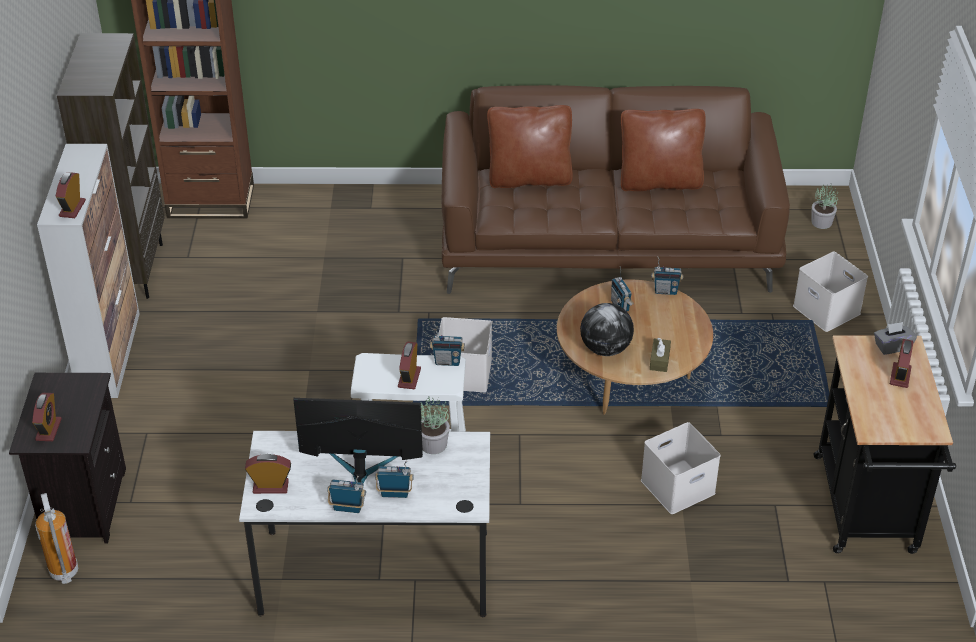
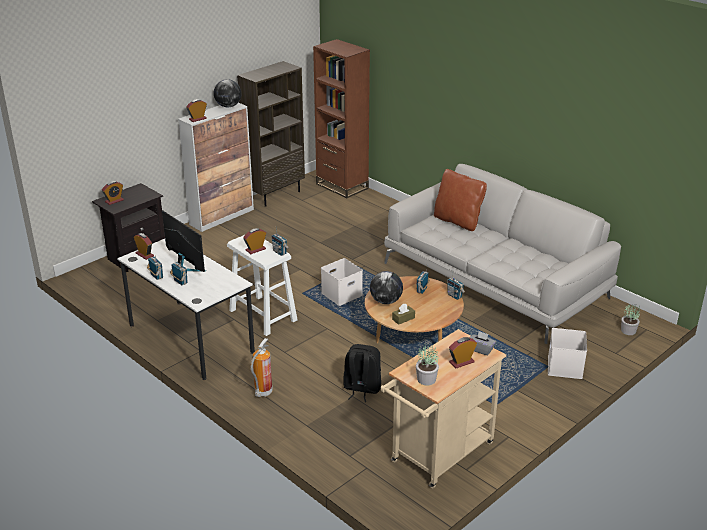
camera: 45 degrees right, 10 degrees down
(64, 573) = (96, 274): fire extinguisher -> fire extinguisher (263, 393)
(78, 159) = (228, 106): none -> globe
(434, 444) = (224, 275): potted plant -> potted plant (427, 379)
(608, 239) = (495, 281): brown sofa -> grey sofa
(659, 182) = (521, 251): brown pillow -> none
(677, 488) = (361, 389): white storage box -> black backpack
(867, 511) = (438, 456): black cart -> beige cart

